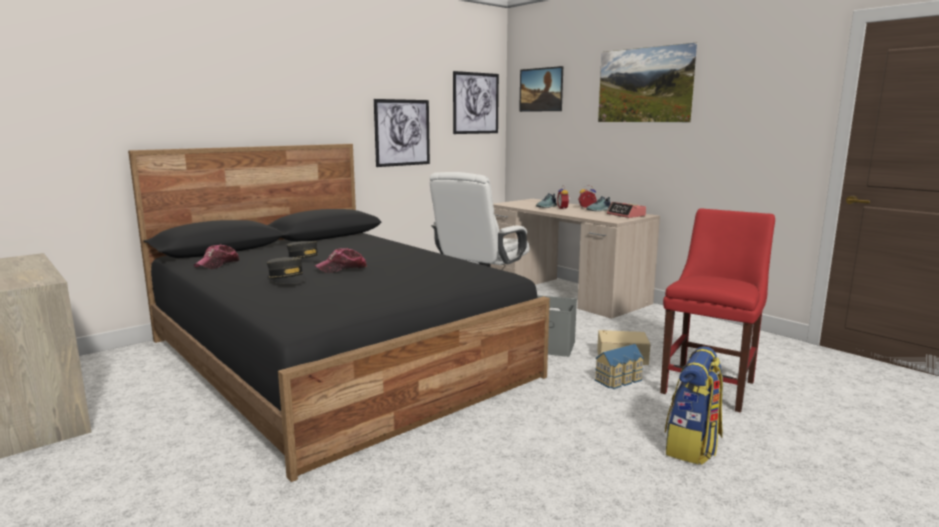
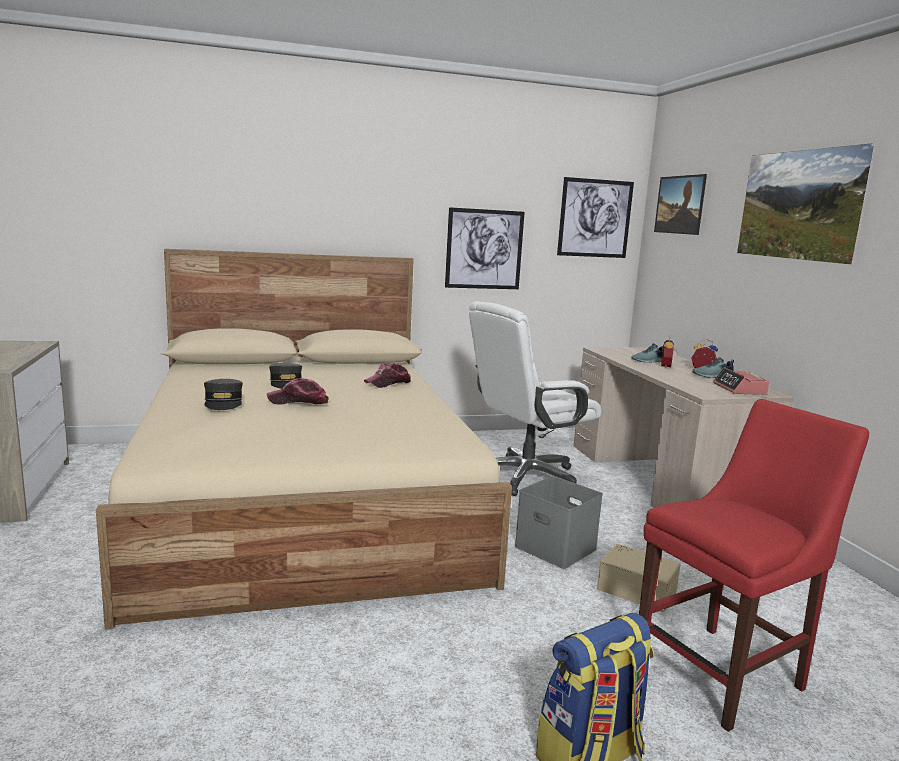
camera: 25 degrees right, 0 degrees up
(218, 264) = (204, 375): cap -> cap (388, 383)
(335, 357) = (304, 499): black bed -> beige bed
(620, 380) = (596, 622): toy house -> none

